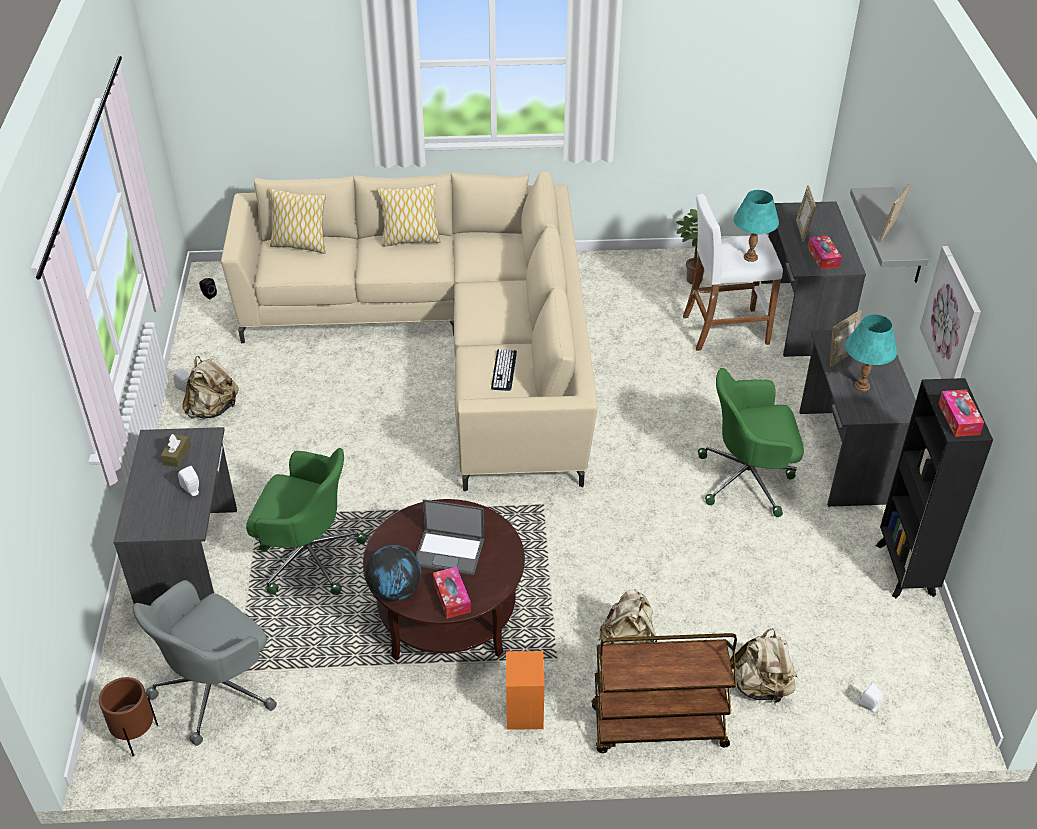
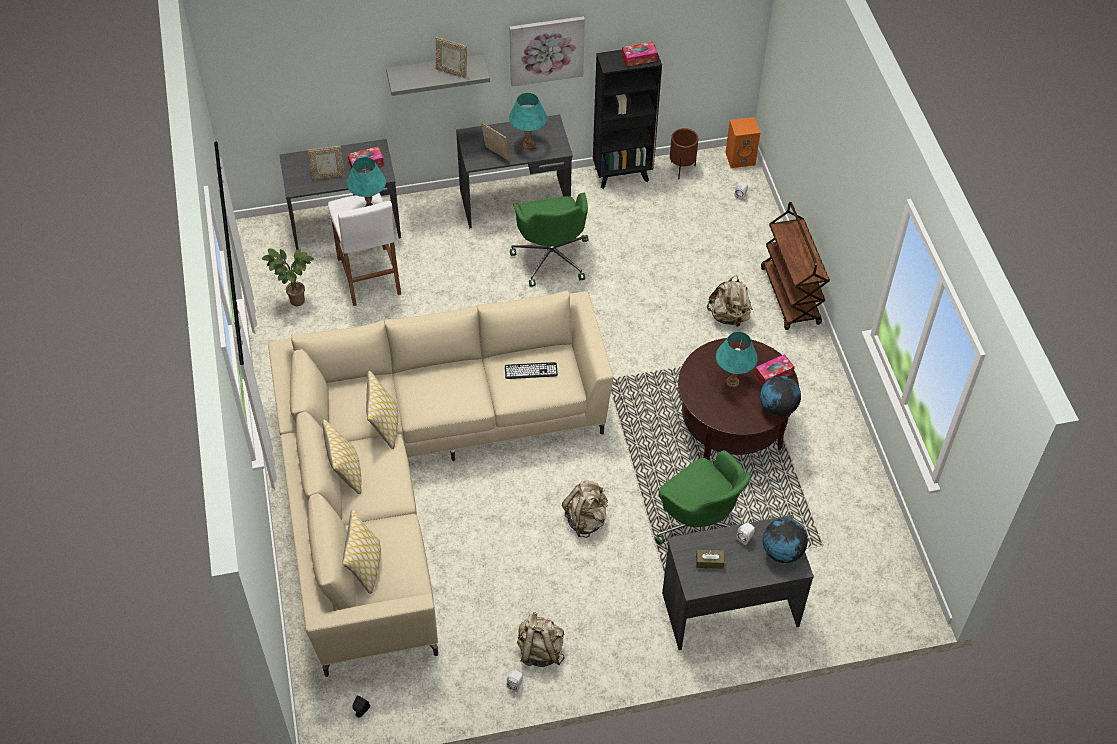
camera: 100 degrees left, 10 degrees up
(137, 737) = (897, 593): brown planter -> brown planter (681, 169)
(159, 519) = (782, 552): none -> globe
(217, 688) = (841, 554): grey office chair -> none
(307, 556) = (699, 527): green office chair -> green office chair turned 135 degrees clockwise
(450, 552) = (732, 381): laptop -> turquoise table lamp
(461, 268) = (384, 426): none -> pillow
(525, 712) = (801, 366): orange speaker -> orange speaker (740, 158)
(760, 687) = (742, 247): beige backpack -> beige backpack (586, 519)

